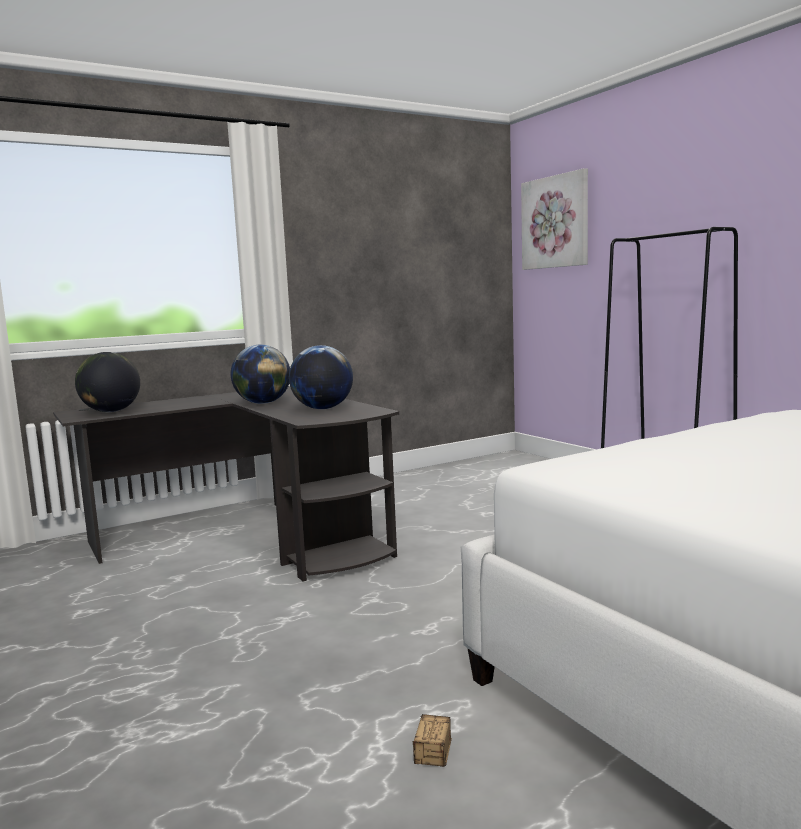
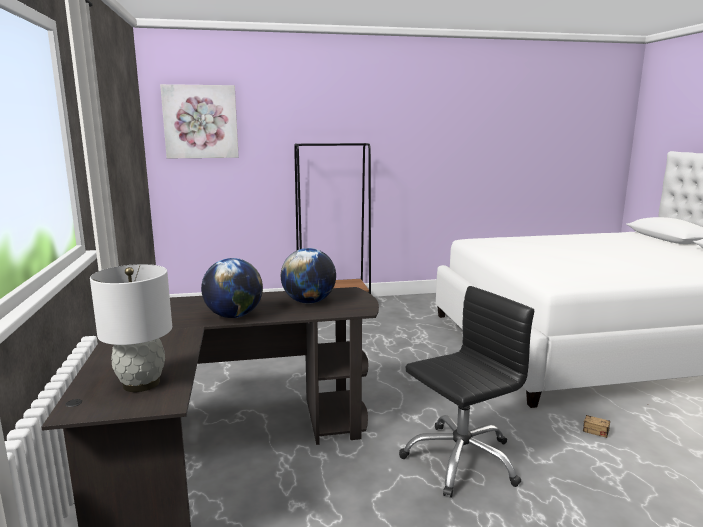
camera: 70 degrees left, 5 degrees up
(111, 411) = (141, 383): globe -> white table lamp
(284, 640) = (460, 459): none -> black office chair

